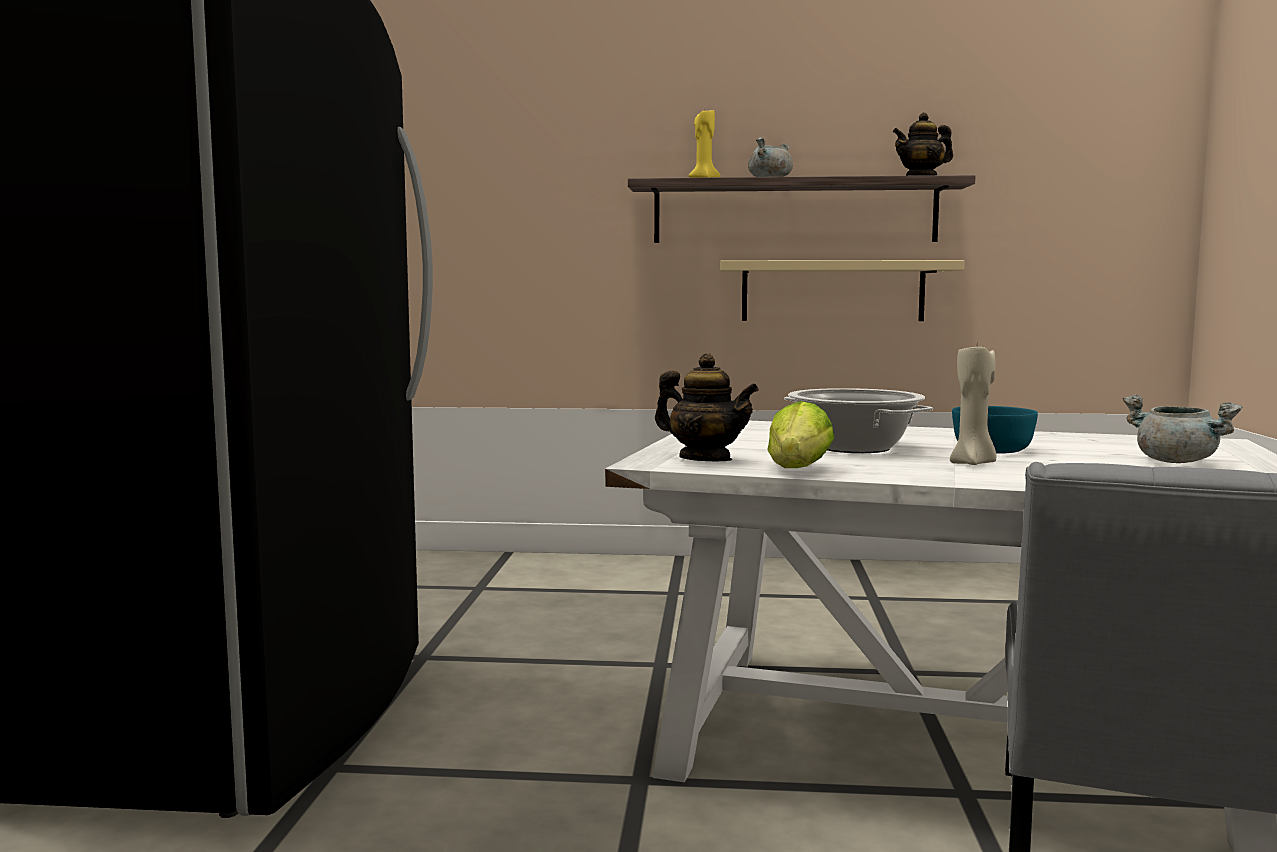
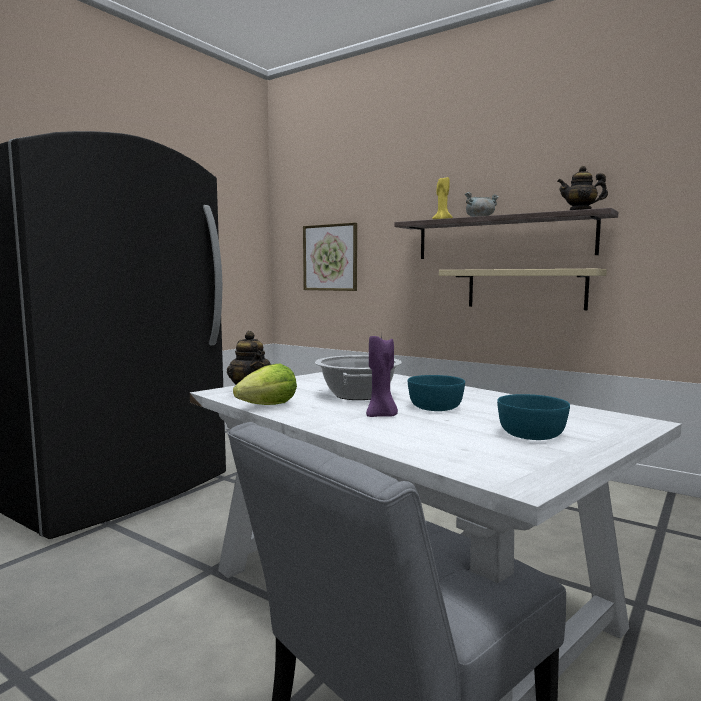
camera: 30 degrees right, 0 degrees up
(466, 237) = (330, 257): none -> picture
(973, 464) = (381, 416): beige candle -> purple candle
(1177, 462) = (532, 434): grey cooking pot -> turquoise bowl

